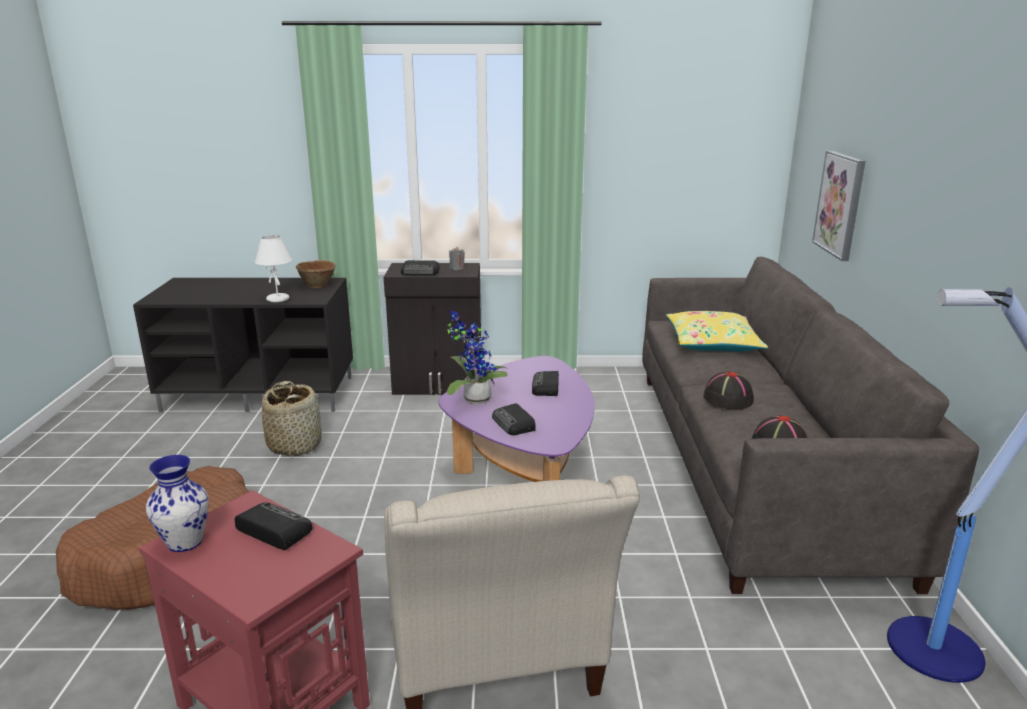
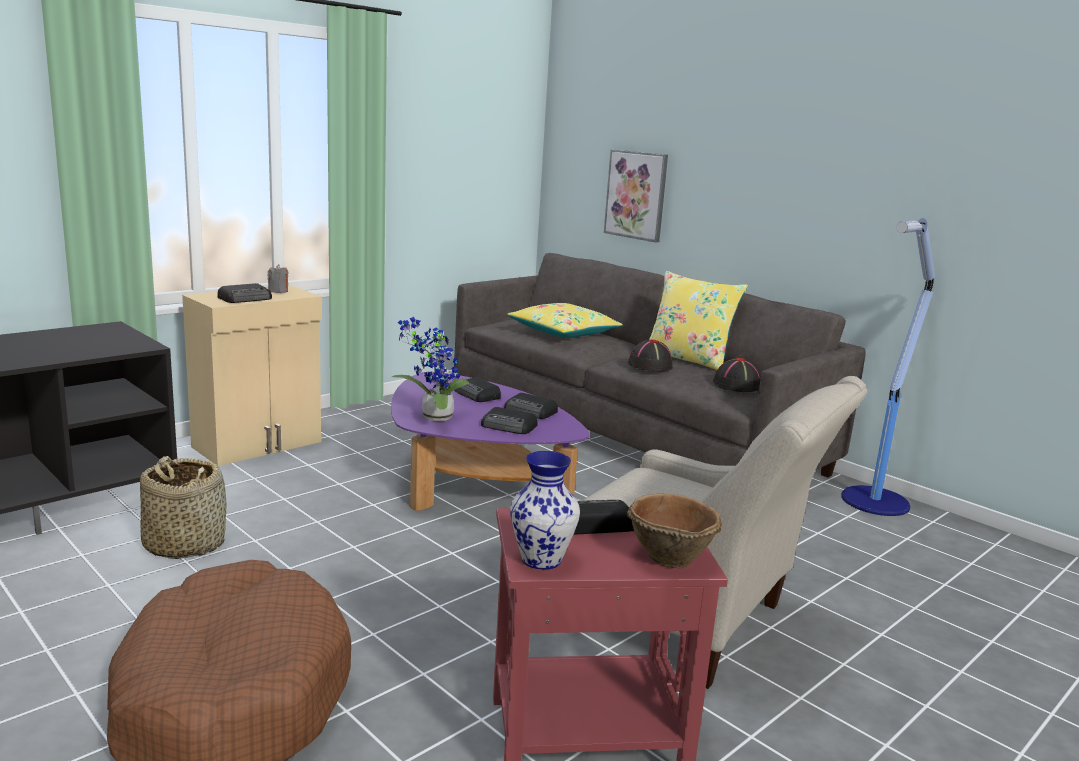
camera: 45 degrees left, 5 degrees down
(278, 299) = (85, 353): white table lamp -> none
(318, 285) = (103, 333): brown bowl -> brown bowl (669, 557)
(438, 385) = (259, 445): black cabinet -> beige cabinet
(559, 415) = (531, 411): none -> radio
(791, 403) = (688, 360): none -> yellow pillow

